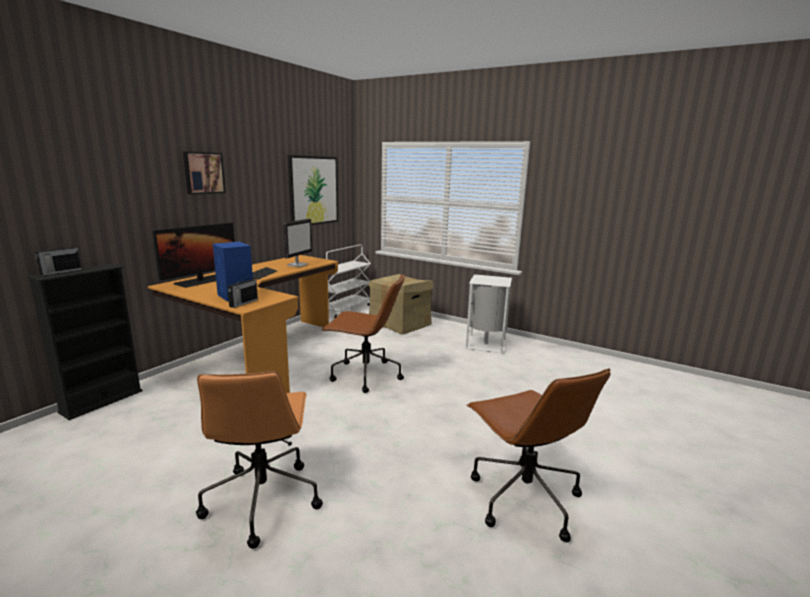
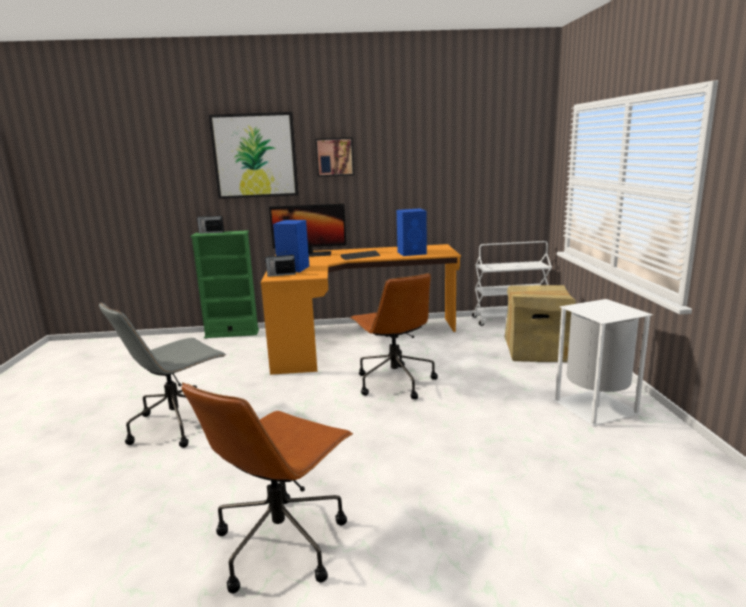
camera: 55 degrees right, 0 degrees up
(102, 401) = (232, 333): black bookcase -> green bookcase
(262, 499) = (178, 424): orange office chair -> grey office chair
(297, 265) = (412, 253): monitor -> blue speaker
(313, 190) = (477, 172): picture -> picture (255, 156)

